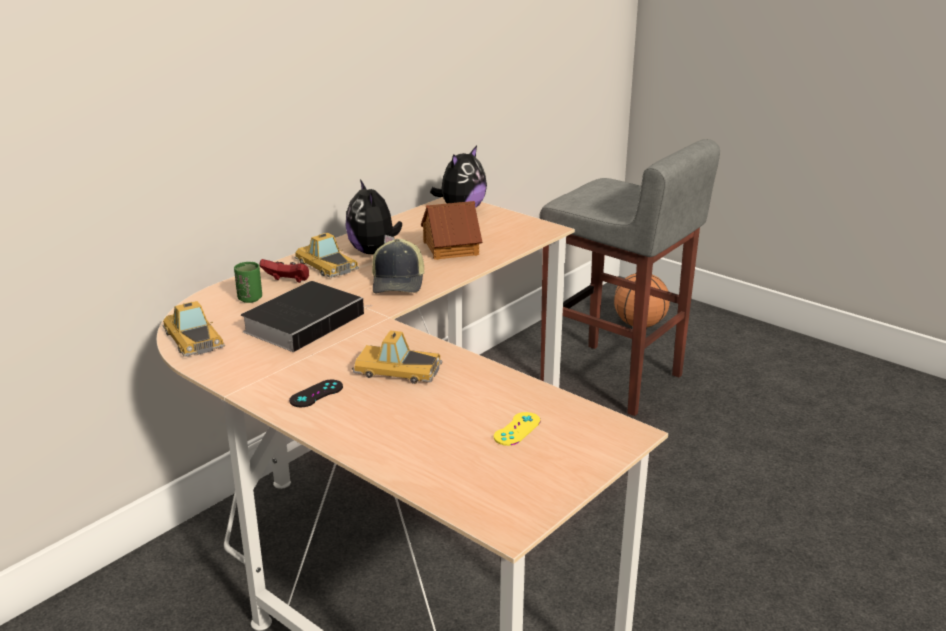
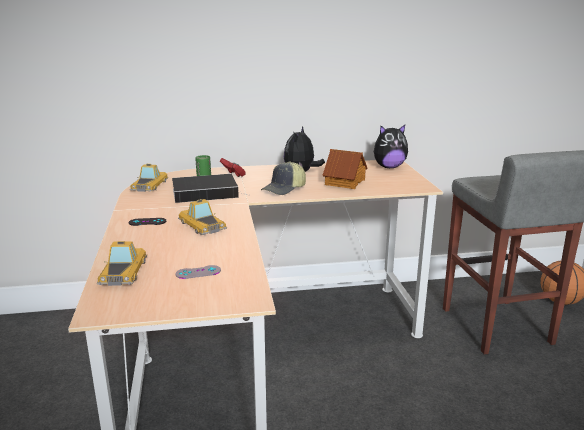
camera: 40 degrees right, 5 degrees down
(326, 265) = (266, 173): toy car -> toy car (124, 271)
(517, 429) = (198, 272): yellow game controller -> grey game controller

